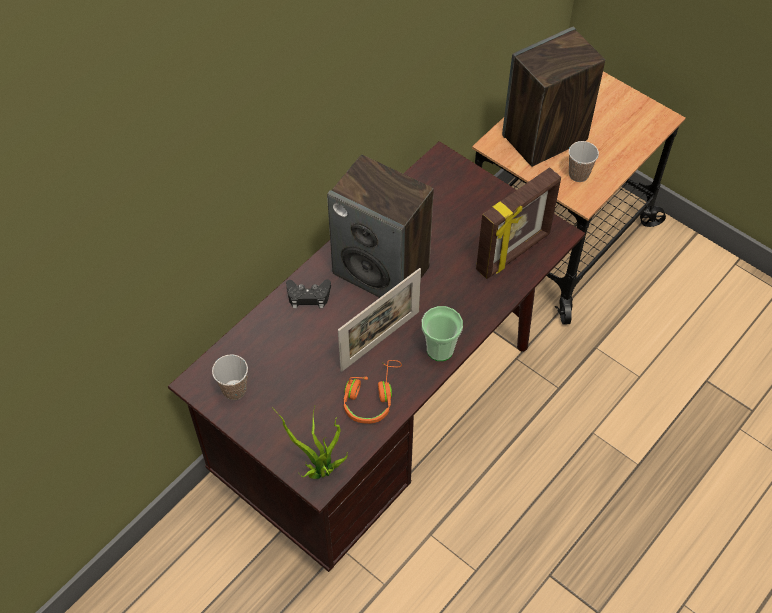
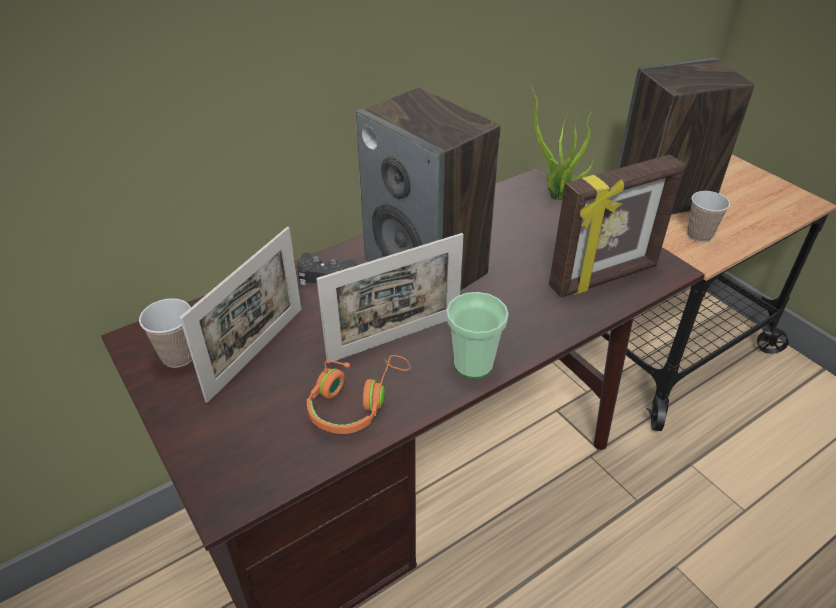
camera: 15 degrees right, 15 degrees down
(288, 374) = (256, 352): none -> picture frame
(320, 471) = (235, 486): potted plant -> potted plant (556, 196)

